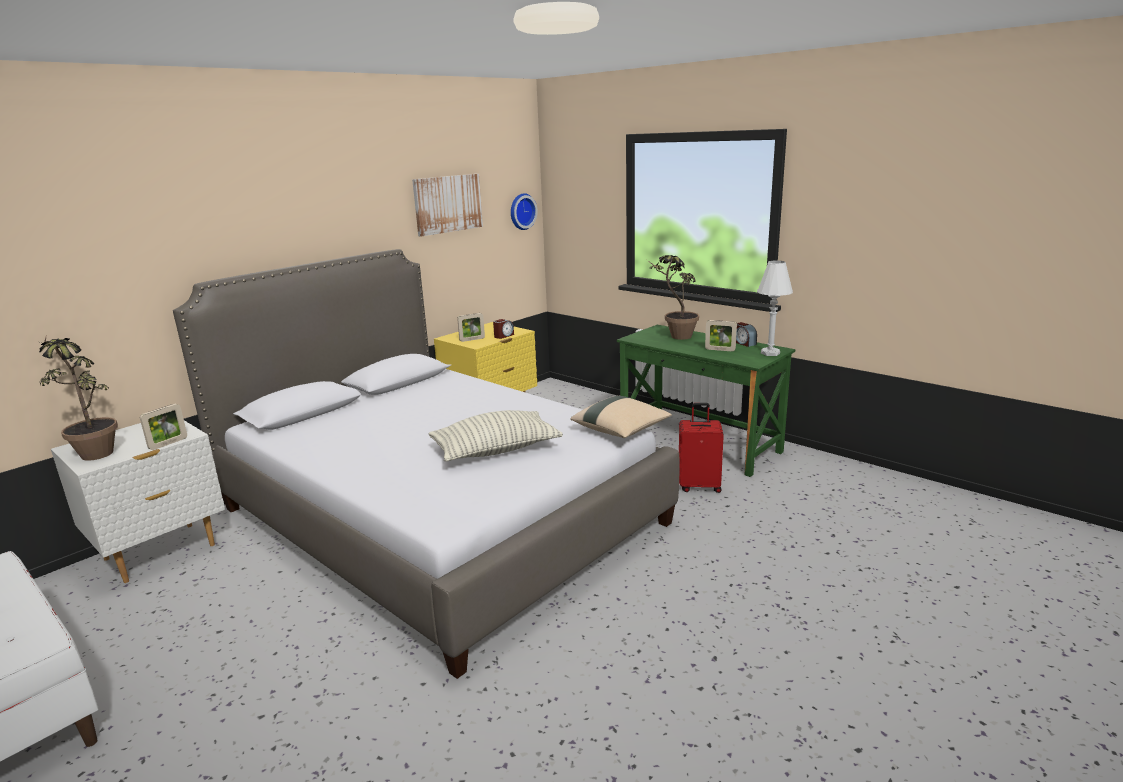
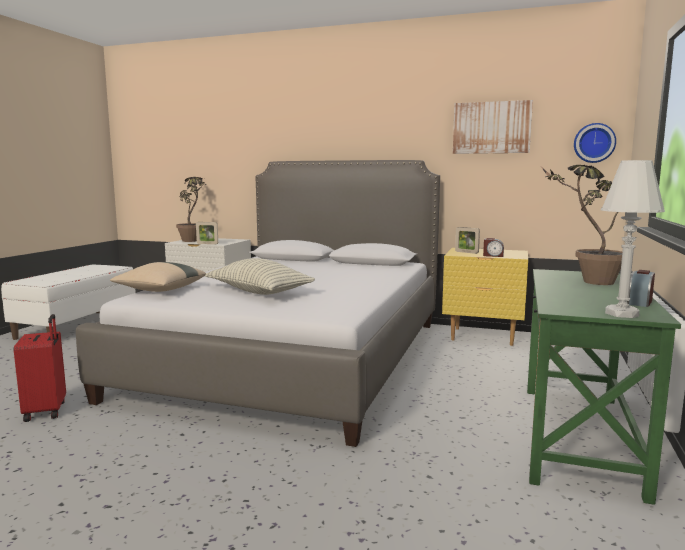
camera: 65 degrees right, 10 degrees down
(621, 430) = (335, 315): beige pillow -> beige pillow (160, 290)
(699, 485) = (461, 451): red suitcase -> red suitcase (47, 411)
(720, 350) = (581, 296): picture frame -> none

